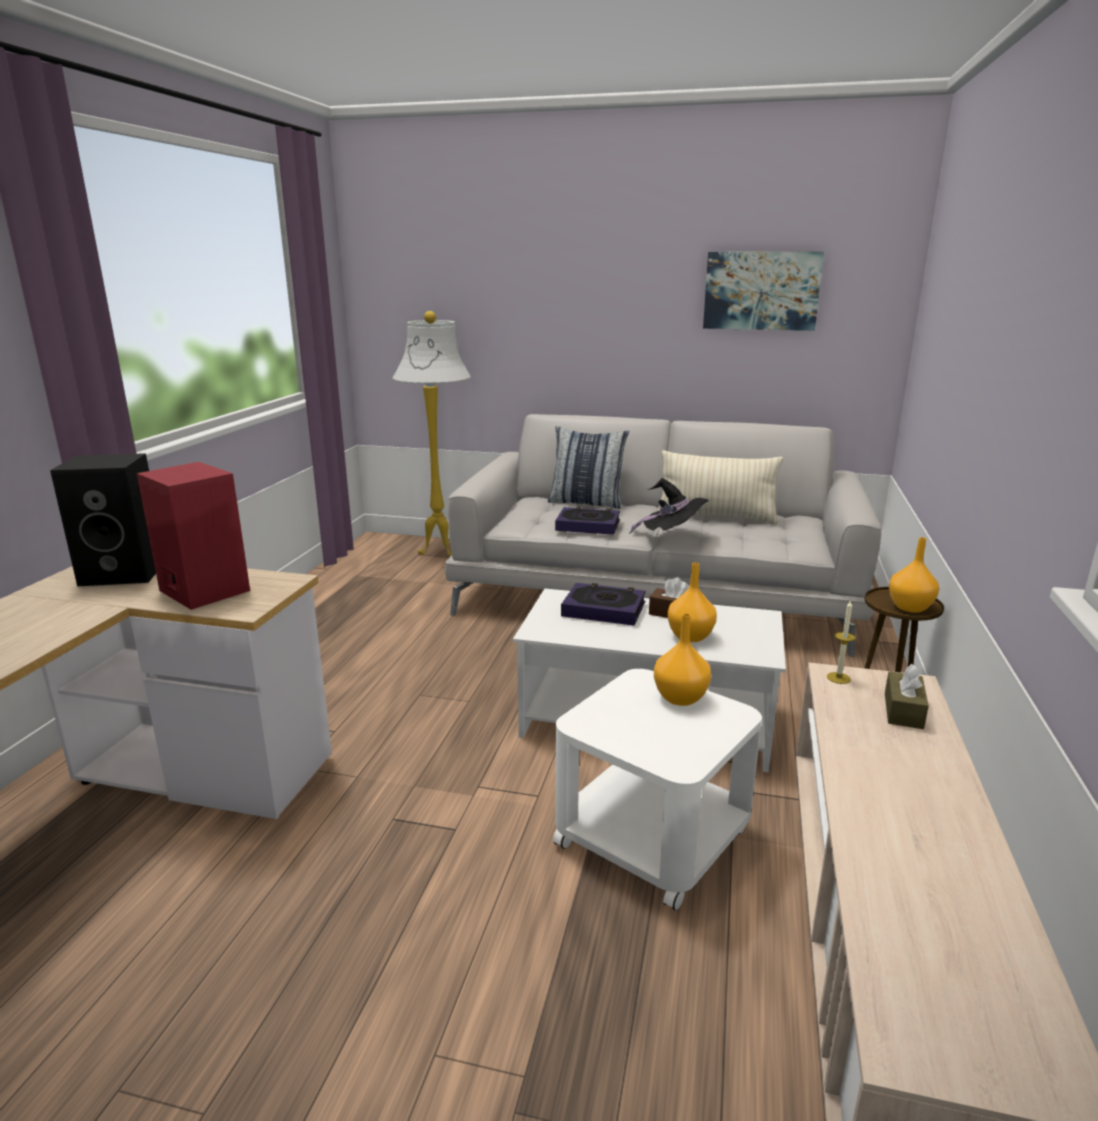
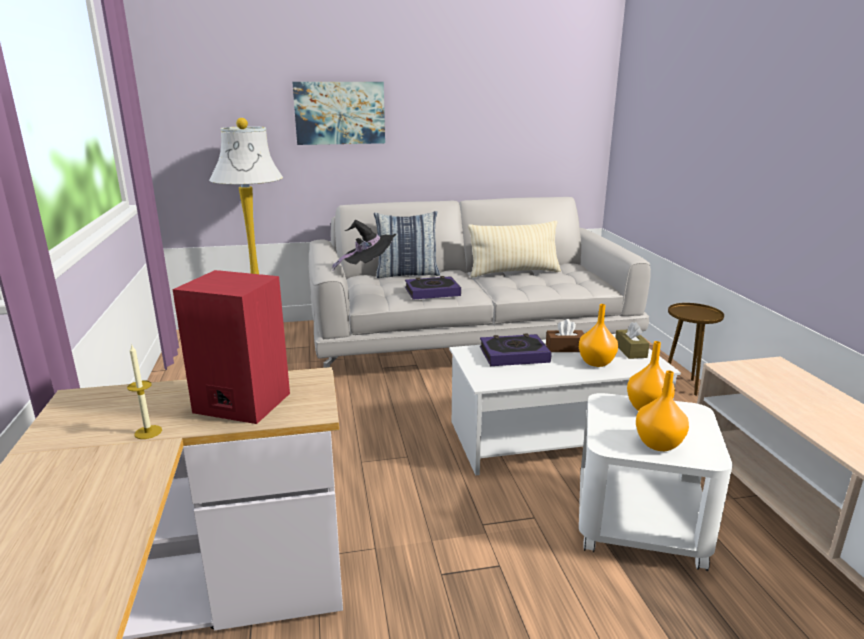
camera: 25 degrees left, 0 degrees up
(126, 572) = (124, 403): black speaker -> none
(672, 536) = (502, 290): black hat -> black hat (369, 268)
(761, 291) = (510, 96): picture -> picture (339, 113)
(838, 678) = (734, 370): candle -> candle (148, 432)
(903, 710) = (794, 383): brown tissue box -> brown tissue box (630, 351)
(910, 608) = (702, 315): orange vase -> orange vase (659, 444)

